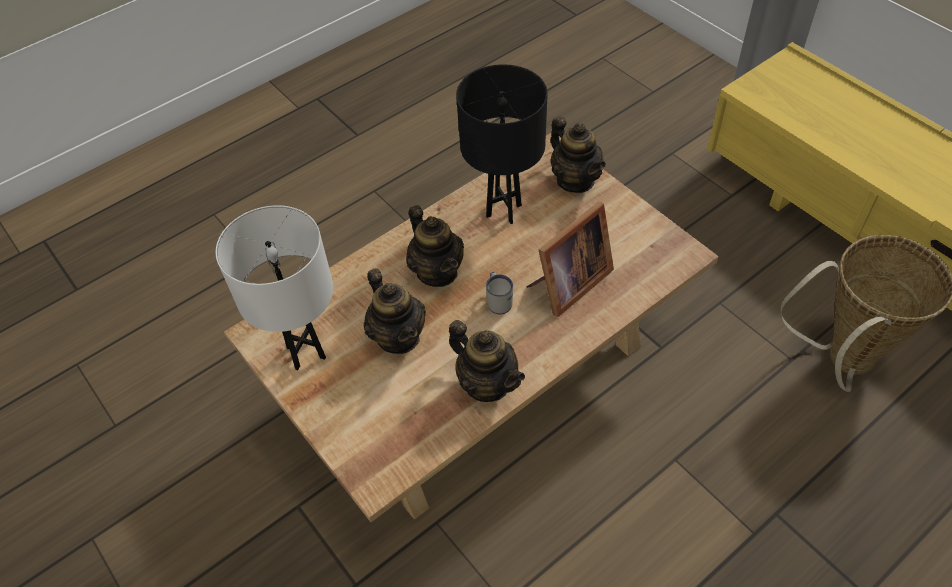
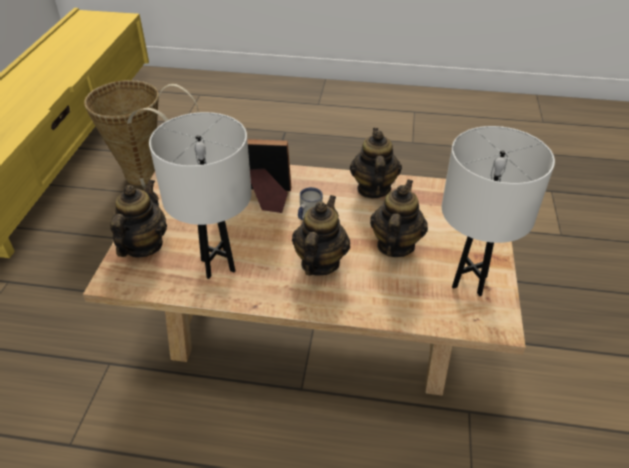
camera: 135 degrees left, 10 degrees down
(503, 210) = (218, 266): black table lamp -> white table lamp

